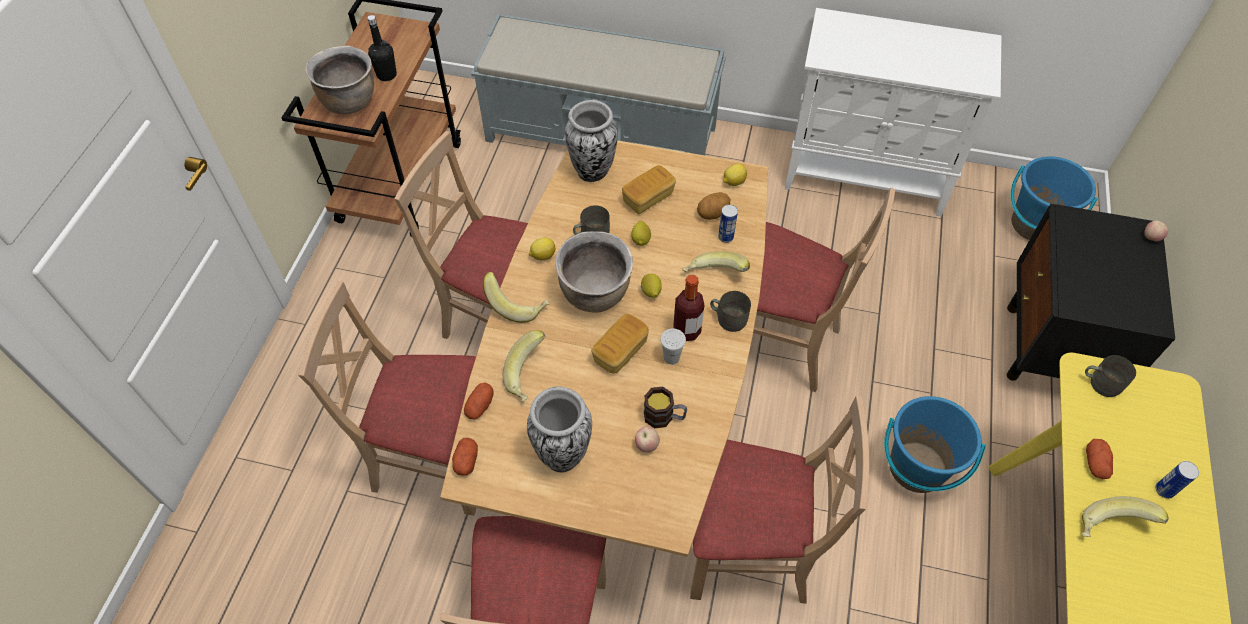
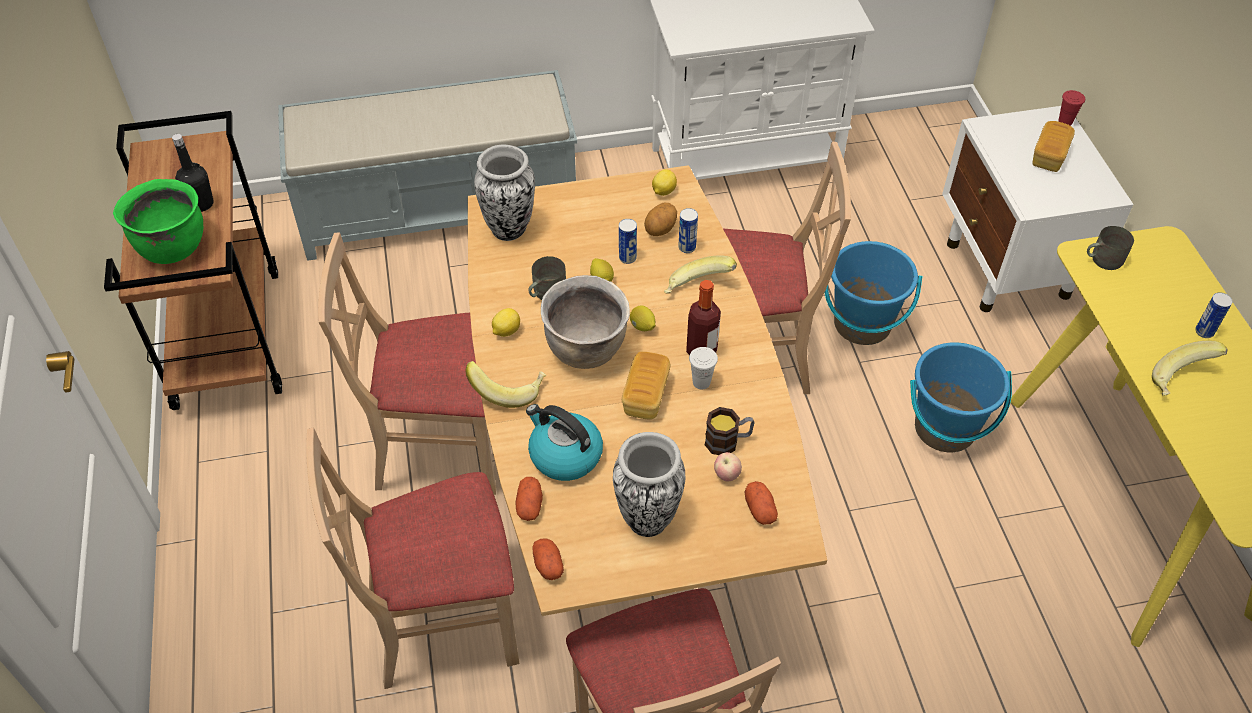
camera: 25 degrees left, 5 degrees down
(349, 102) = (172, 247): brown cooking pot -> green cooking pot
(529, 375) = (564, 455): banana -> kettle
(648, 198) = (584, 235): bread -> bread (1049, 156)
(672, 229) = (627, 258): none -> can
(728, 318) = (735, 324): grey mug -> none
(749, 551) = (829, 575): beige chair -> none
(1034, 225) = (931, 158): blue bucket -> blue bucket (862, 324)
(1052, 350) = (1008, 271): black nightstand -> white nightstand
(1095, 463) = (1137, 331): potato -> potato (760, 509)
(1151, 237) = (1065, 121): apple -> red cup

